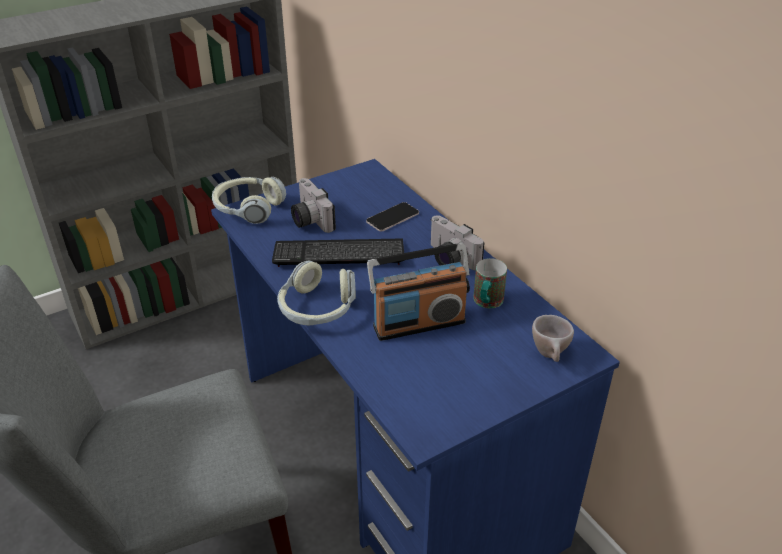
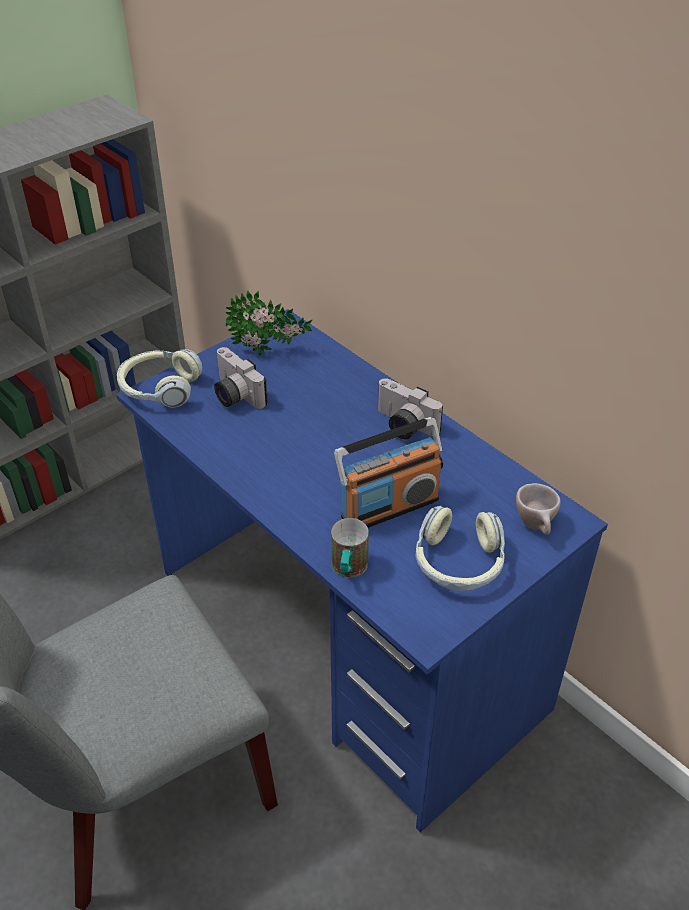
camera: 10 degrees left, 5 degrees up
(317, 309) = (274, 504): headphones -> headphones (458, 563)
(339, 254) = (280, 434): keyboard -> none
(348, 190) = (269, 352): none -> potted plant
(392, 217) = (328, 382): phone -> none
(486, 303) = (455, 474): mug -> mug (348, 570)

